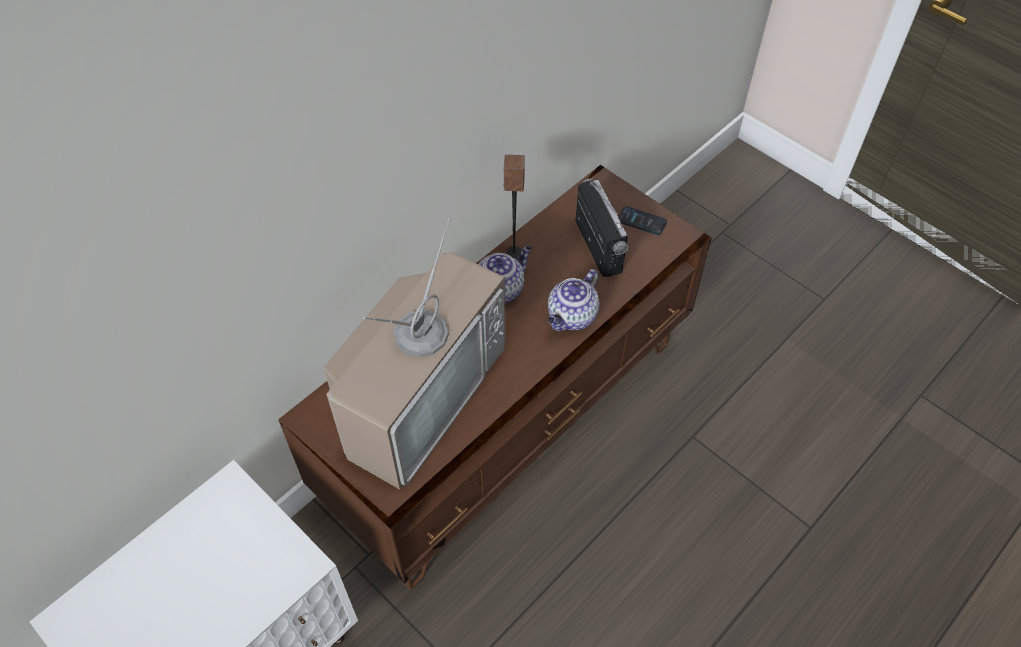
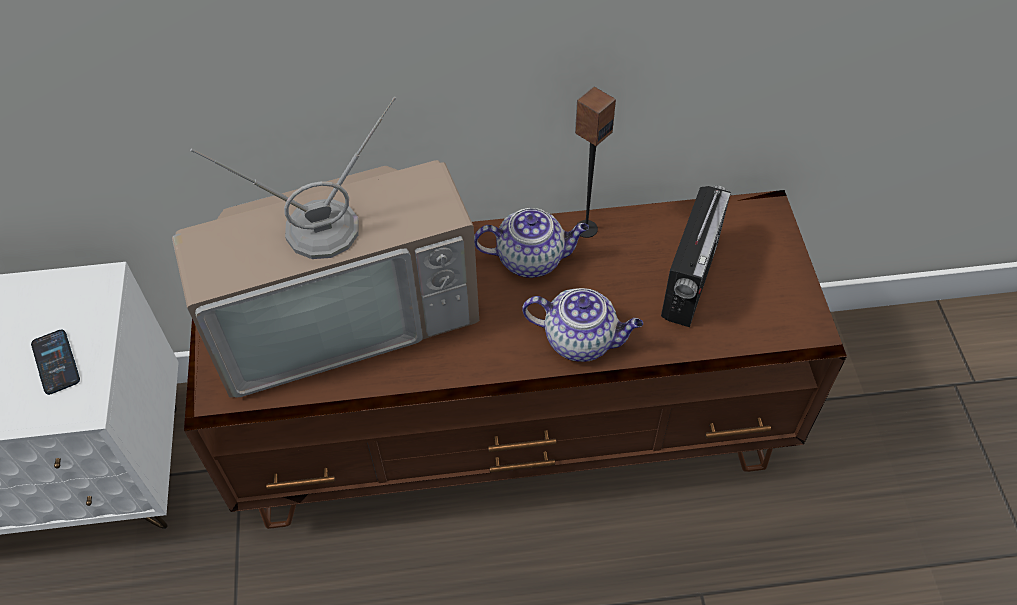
camera: 40 degrees right, 0 degrees up
(572, 317) = (581, 340): teapot -> teapot turned 150 degrees counterclockwise
(641, 221) = (772, 283): phone -> phone (56, 362)

